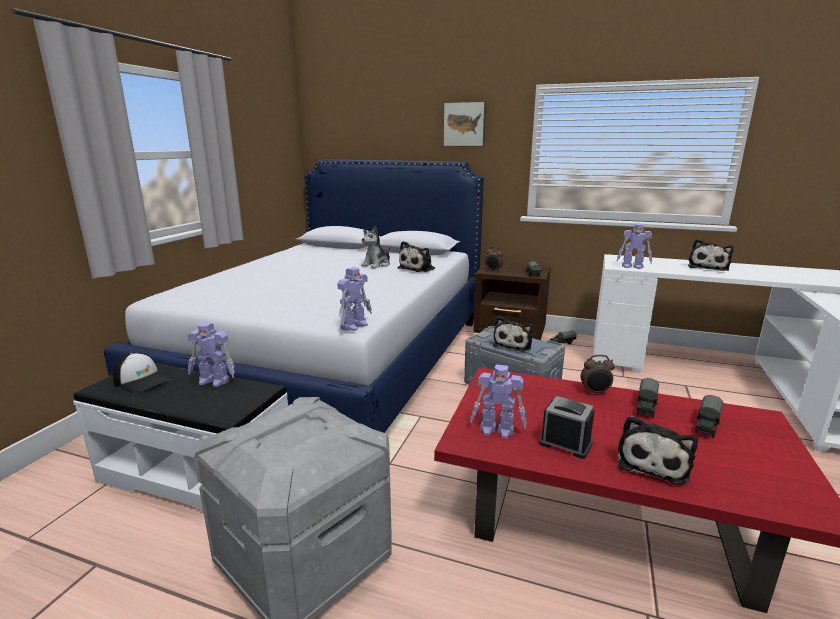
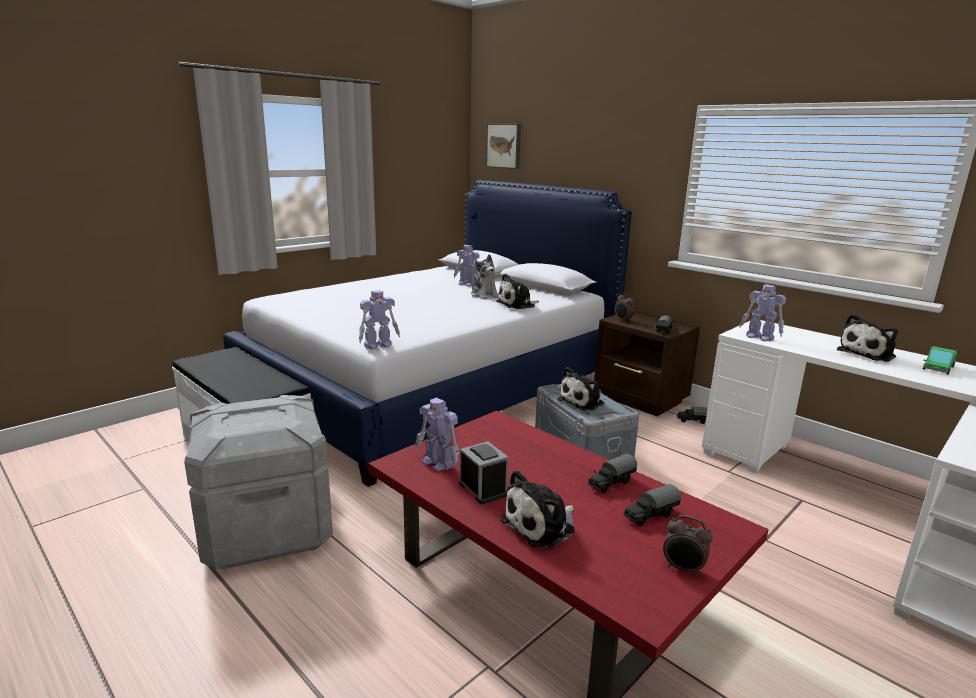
camera: 25 degrees right, 0 degrees up
(142, 380) = (219, 361): cap -> none
(214, 381) = (264, 372): toy robot -> toy robot (467, 284)
(377, 264) = (484, 295): plush toy -> plush toy turned 90 degrees counterclockwise
(464, 124) = (619, 148): picture -> picture (504, 146)
(595, 392) = (577, 458): alarm clock -> alarm clock (683, 569)
(756, 270) = (938, 368): none -> toy truck

